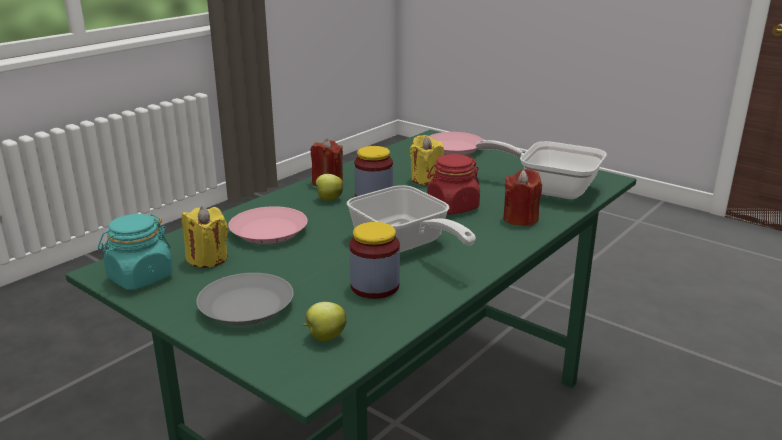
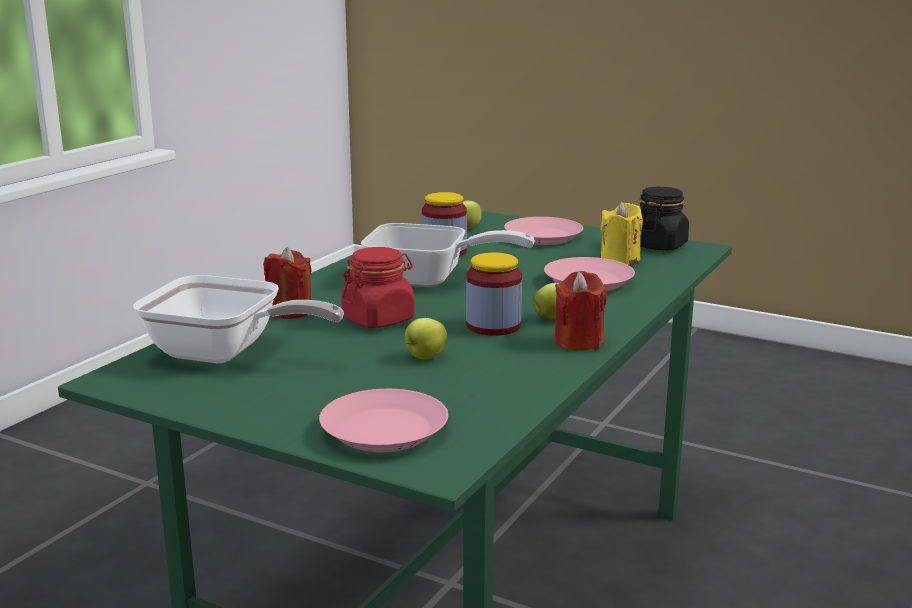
camera: 170 degrees right, 5 degrees down
(140, 278) = (658, 245): turquoise jar -> black jar
(247, 307) = (542, 237): grey plate -> pink plate
(404, 245) = (428, 279): frying pan -> frying pan turned 150 degrees clockwise
(426, 179) = (425, 357): yellow candle -> apple

